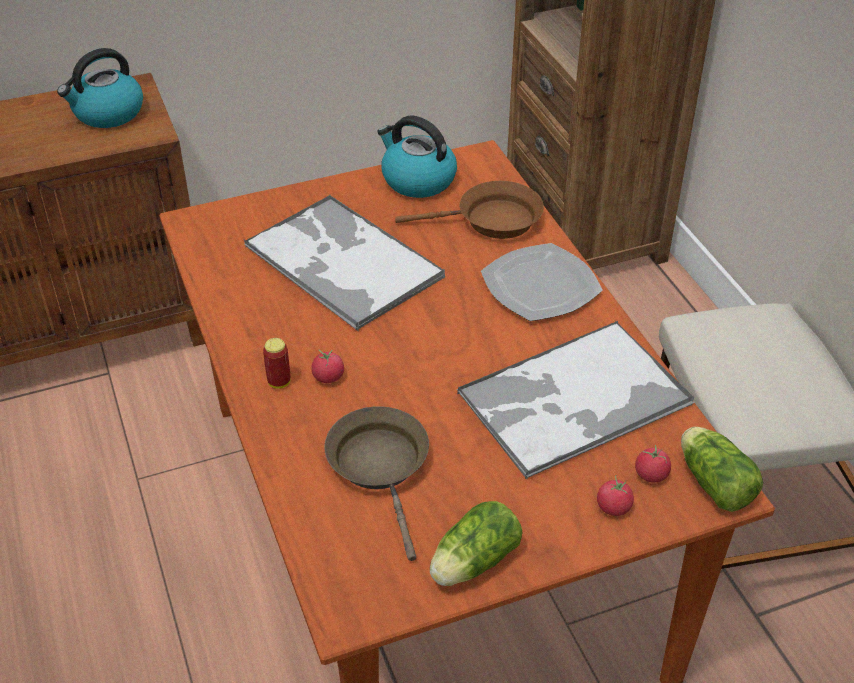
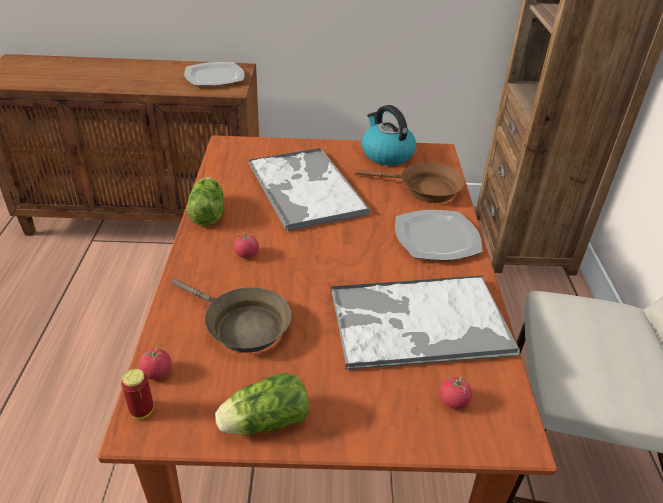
camera: 20 degrees right, 5 degrees down
(107, 113) = (215, 77): kettle -> plate
(279, 382) = (212, 248): can -> can (142, 410)
(381, 467) = (242, 325): brown frying pan -> brown frying pan turned 120 degrees clockwise
(613, 507) = (406, 417): tomato -> tomato (157, 372)
(713, 481) = (507, 425): lettuce -> lettuce (208, 212)

